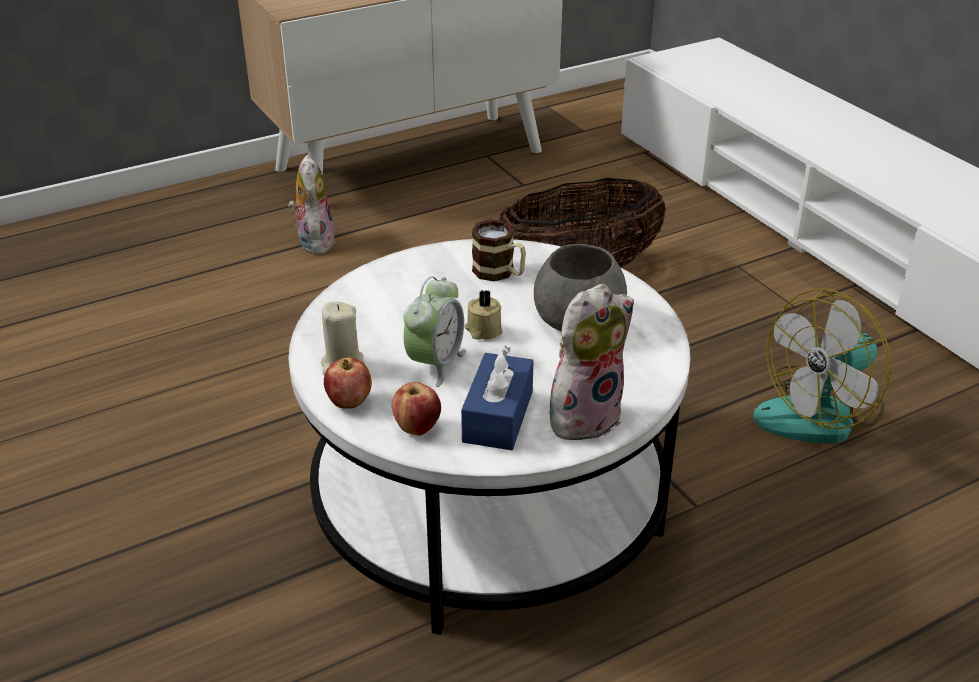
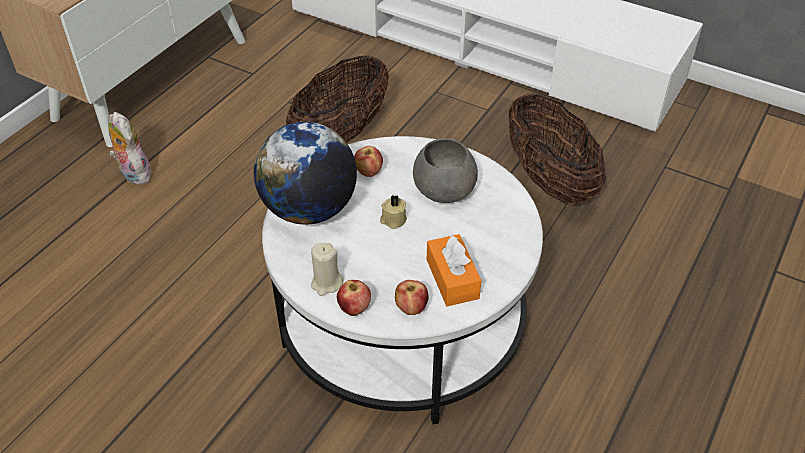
camera: 30 degrees left, 10 degrees up
(394, 287) = (309, 209): none -> globe
(435, 364) = (384, 257): alarm clock -> none
(498, 416) = (452, 279): blue tissue box -> orange tissue box
(500, 273) = (368, 172): mug -> apple
(584, 415) = (500, 256): plush toy -> none
(821, 413) = (549, 180): fan -> basket

